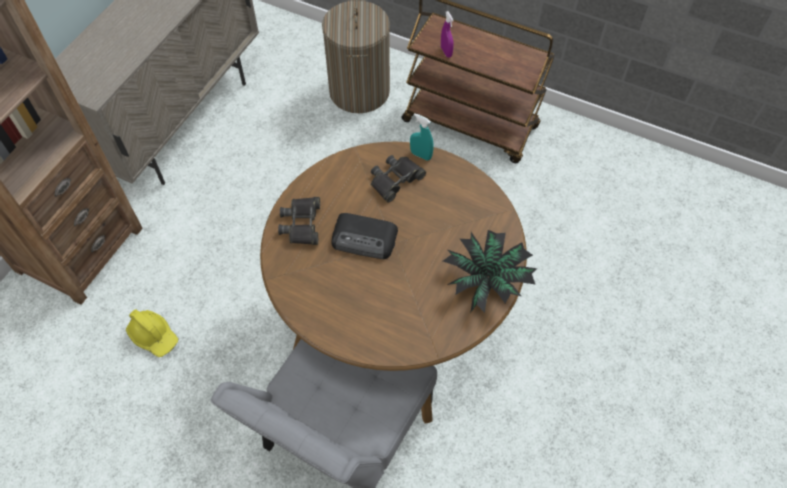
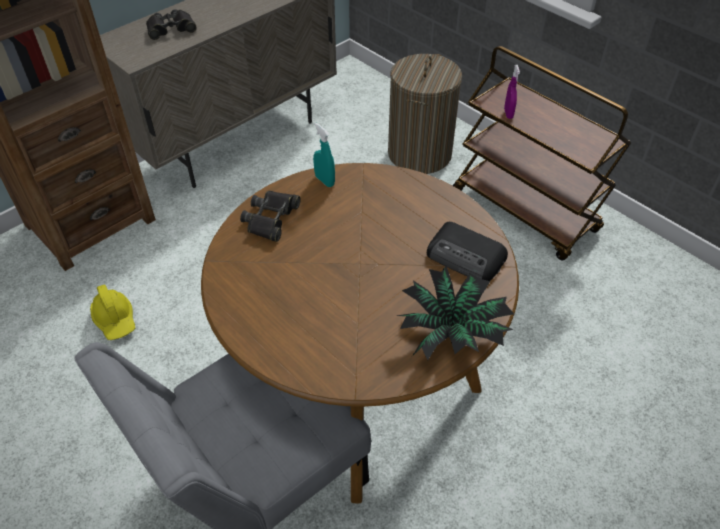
camera: 20 degrees right, 10 degrees down
(365, 239) = (331, 251): radio -> radio (466, 257)
(395, 180) = (391, 204): black binoculars -> black binoculars (171, 29)
(421, 155) = (430, 188): turquoise spray bottle -> turquoise spray bottle (324, 181)

